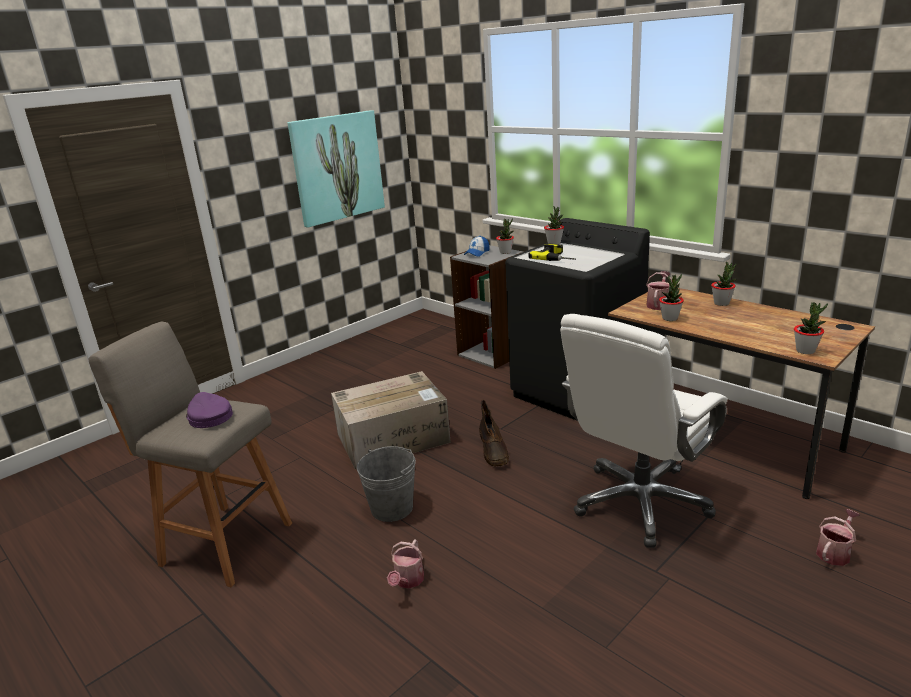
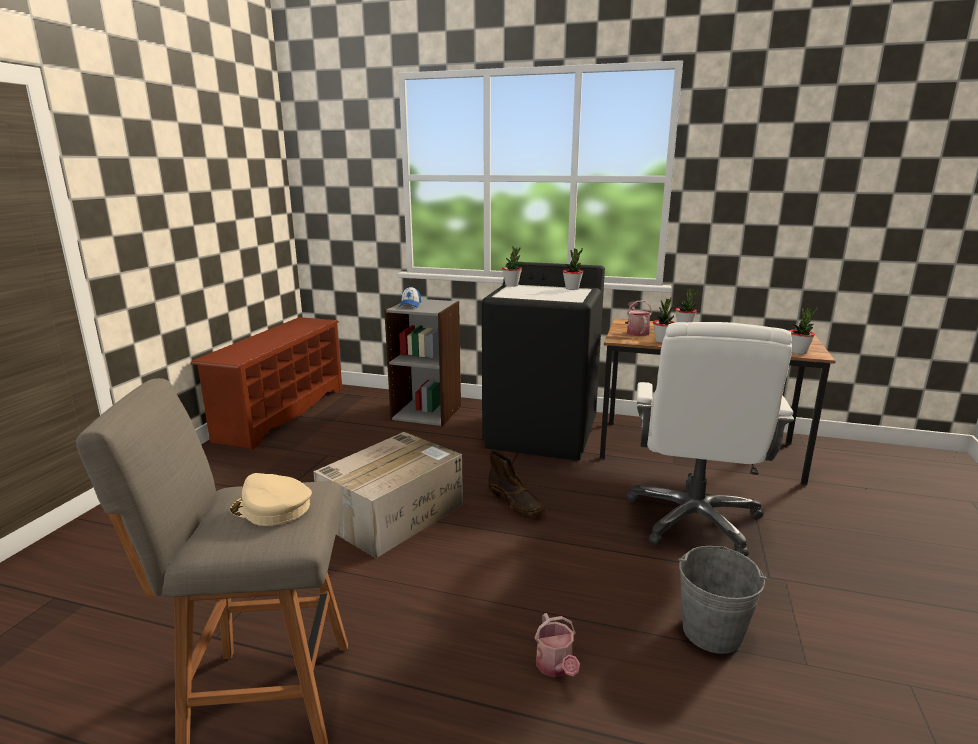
camera: 30 degrees left, 5 degrees down
(209, 416) = (271, 508): purple cap -> beige cap
(337, 167) = (226, 214): picture -> none
(380, 336) = (281, 413): none -> brown shoe rack
(392, 508) = (461, 590): grey bucket -> grey bucket (712, 632)
(505, 252) = (439, 302): potted plant -> potted plant (572, 288)
(557, 258) = (535, 294): power drill -> none
(835, 552) = (868, 521): watering can -> none

